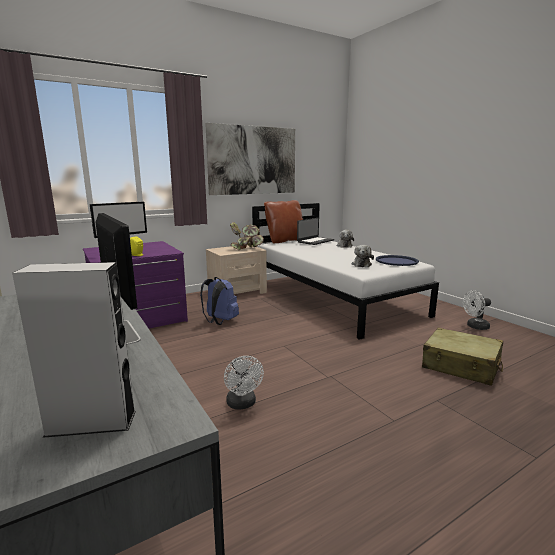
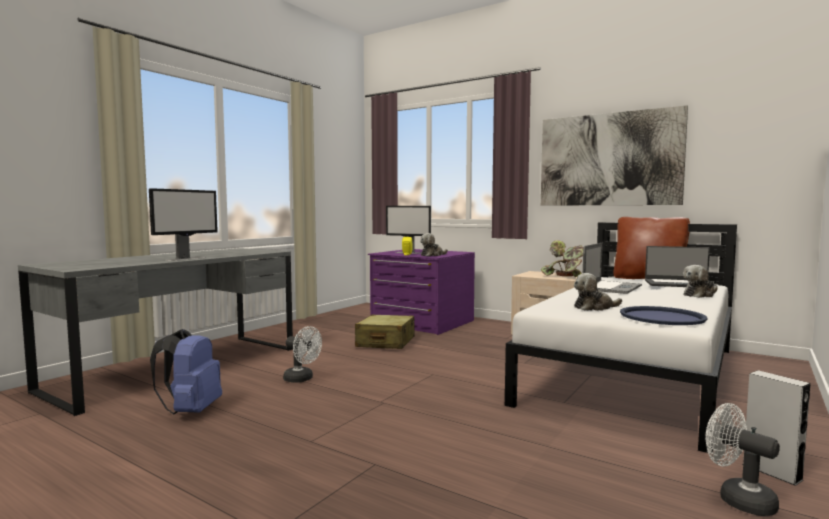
camera: 65 degrees right, 10 degrees down
(91, 423) = (80, 265): grey speaker -> grey speaker (772, 472)
(161, 251) = (432, 255): none -> plush toy
(219, 321) = (455, 343): blue backpack -> blue backpack (191, 411)
(242, 404) = (302, 379): white fan -> white fan turned 105 degrees counterclockwise
(308, 250) = (612, 287): none -> laptop
(461, 366) = (504, 481): beige suitcase -> beige suitcase (385, 342)

